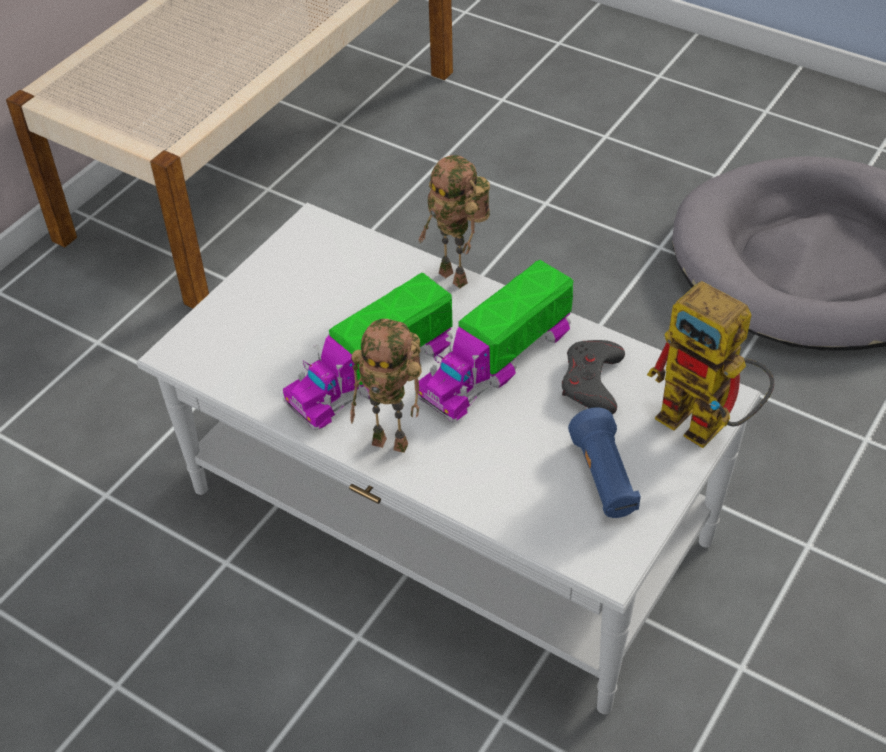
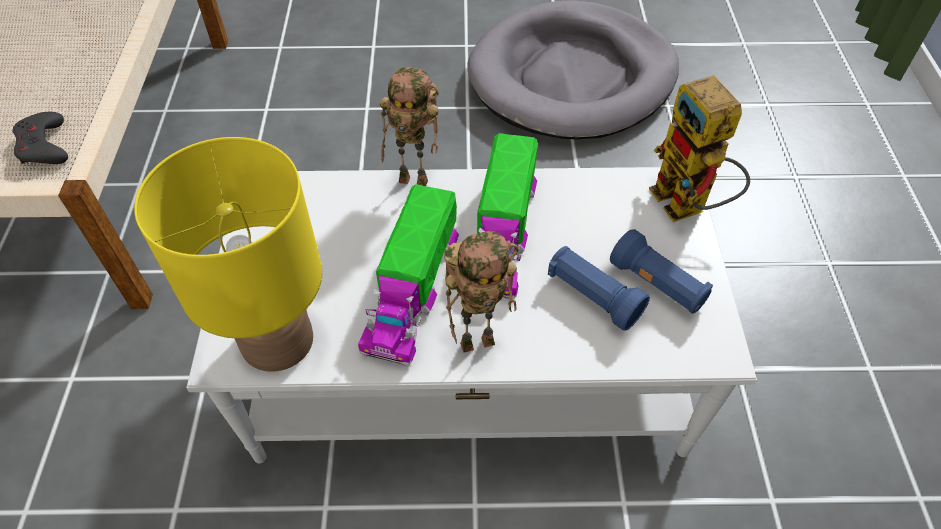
camera: 35 degrees left, 5 degrees up
(228, 360) = (277, 342): none -> yellow table lamp
(530, 457) = (592, 296): none -> blue flashlight
(592, 382) = (584, 214): grey game controller -> grey game controller (44, 146)
(707, 424) = (687, 207): toy robot -> toy robot turned 60 degrees clockwise

